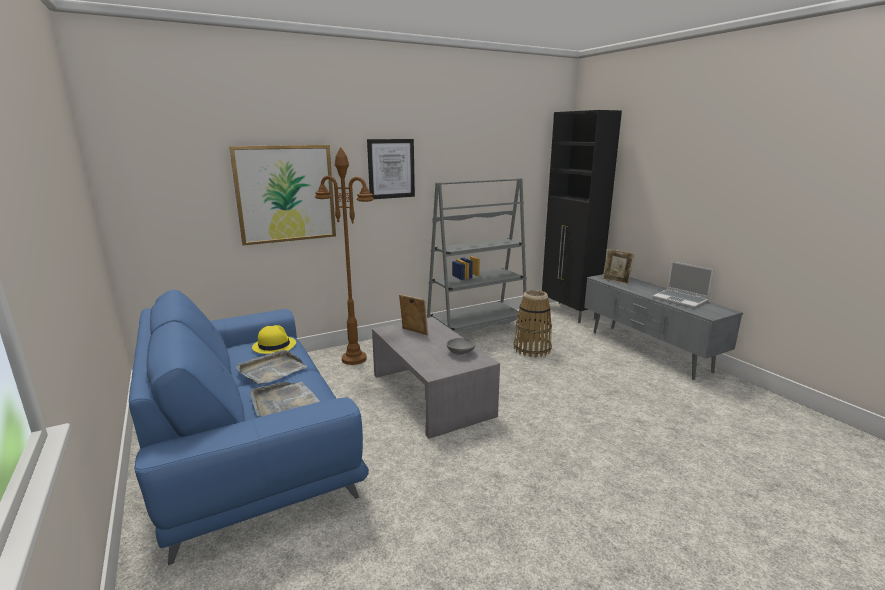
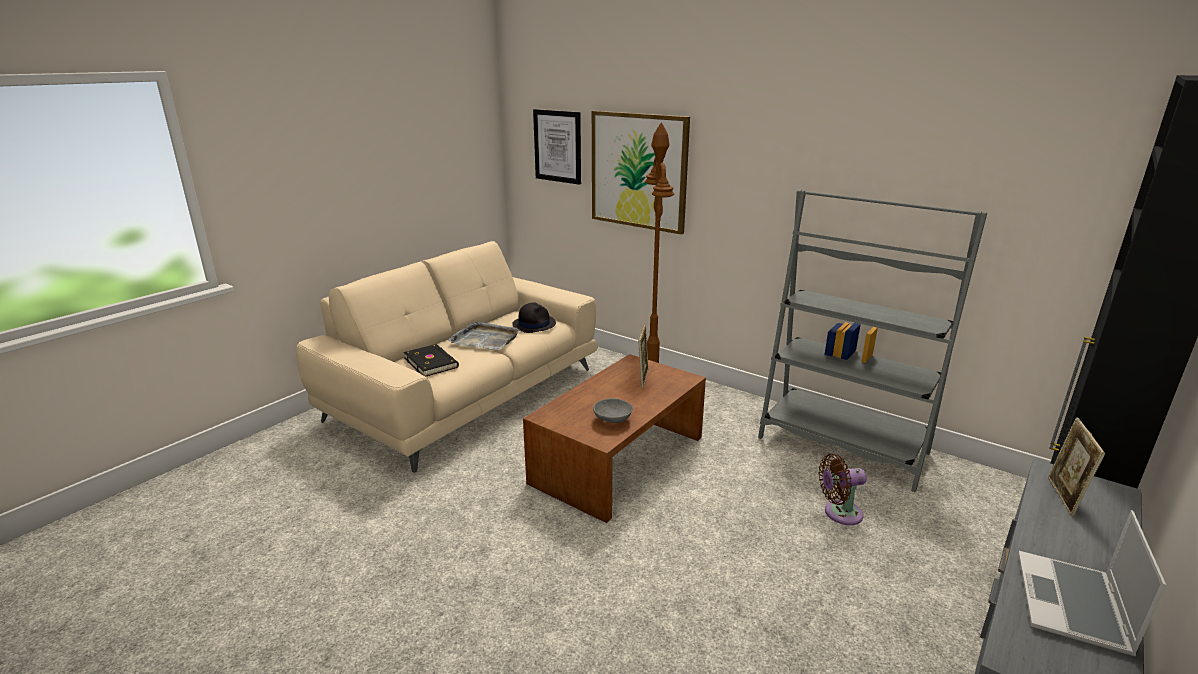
camera: 65 degrees right, 5 degrees up
(249, 442) = (466, 394): blue sofa -> beige sofa
(274, 345) = (534, 324): yellow hat -> black hat
(284, 402) = (432, 362): grey tray -> black book
(391, 168) = (768, 158): picture -> picture (558, 146)
(430, 394) = (618, 459): grey coffee table -> brown coffee table
(532, 349) = (839, 513): basket -> brown fan

